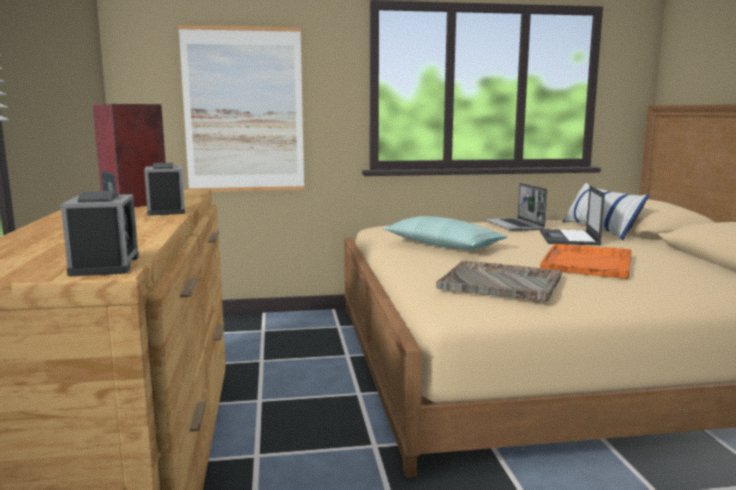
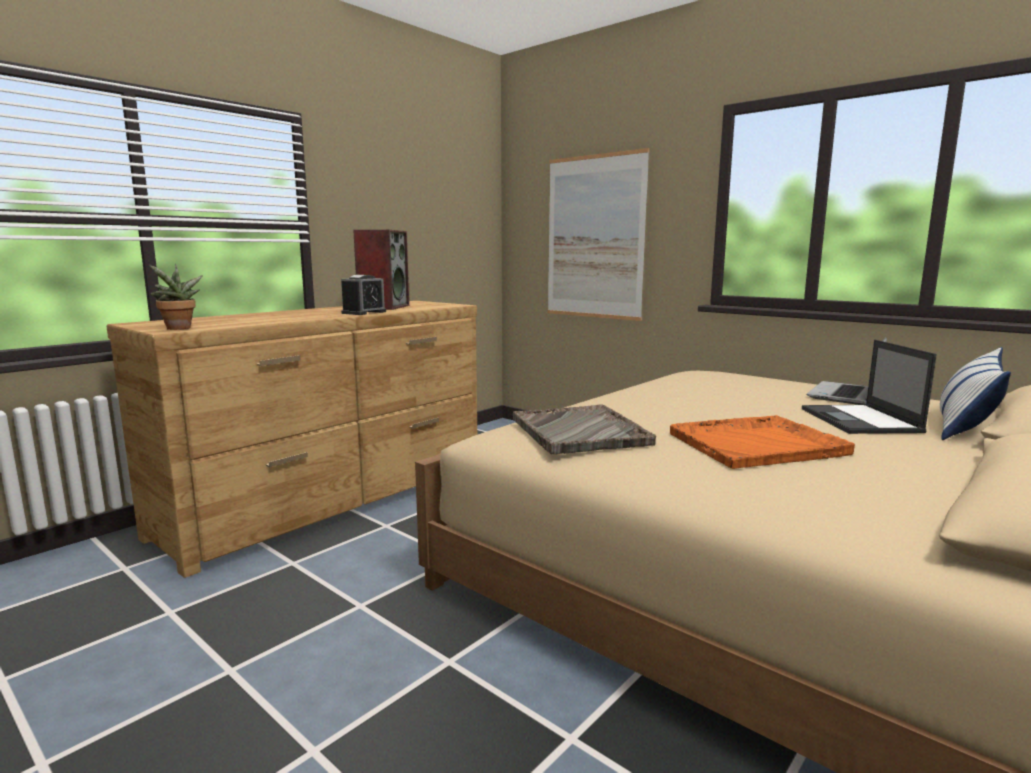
camera: 50 degrees right, 0 degrees up
(105, 265) = (179, 328): alarm clock -> potted plant
(442, 246) = (670, 394): pillow -> none
(569, 238) = (860, 420): laptop -> laptop turned 60 degrees counterclockwise

